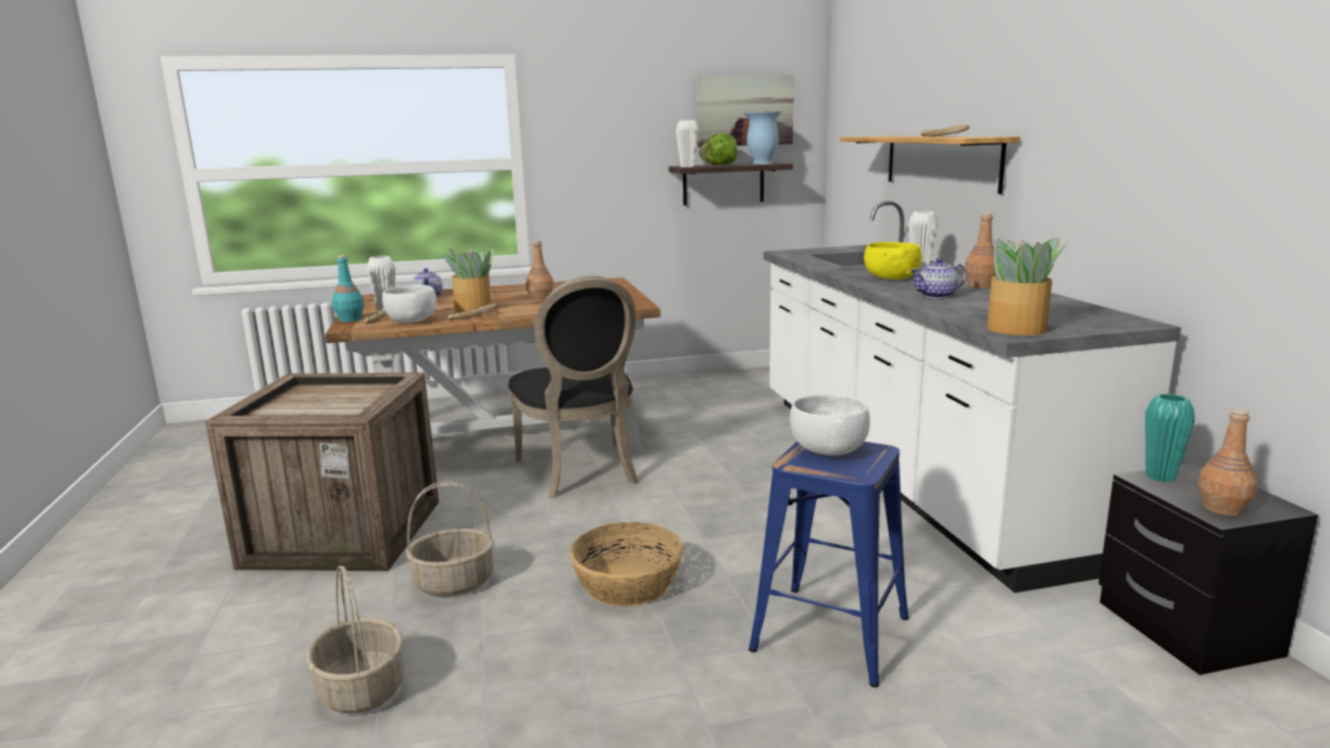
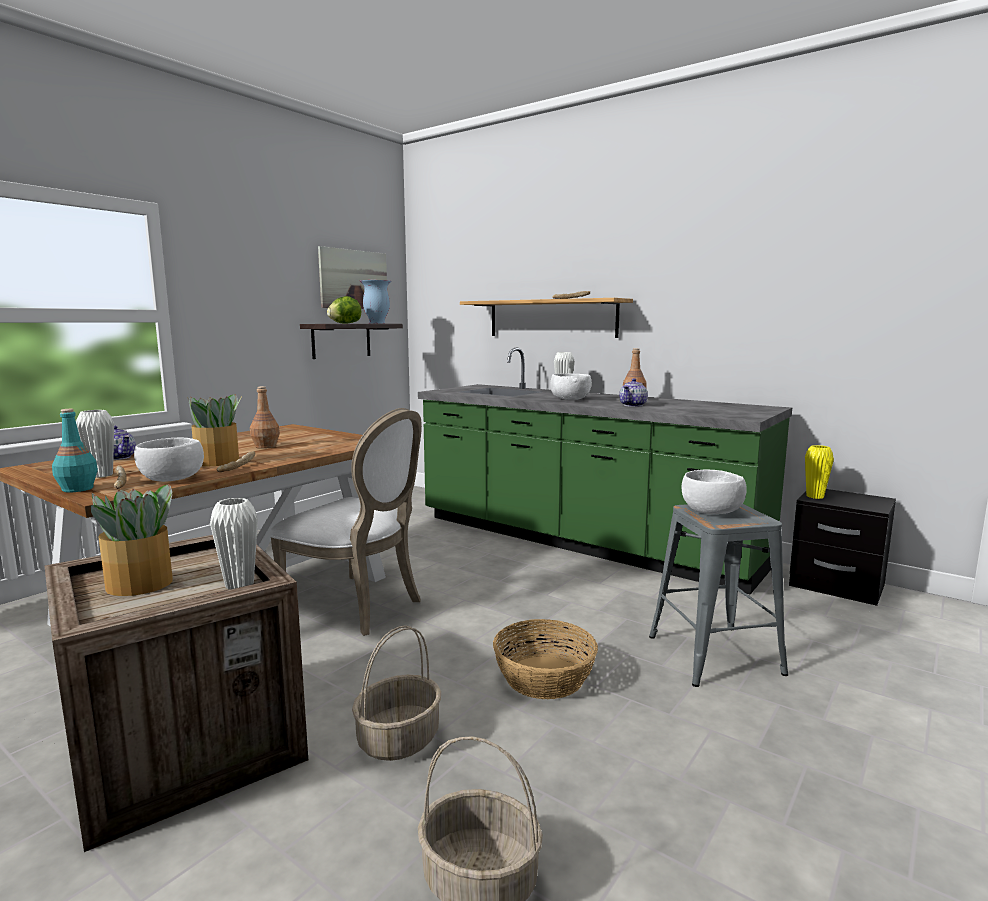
camera: 40 degrees left, 5 degrees down
(582, 472) = (358, 607): black chair -> white chair
(687, 166) = (327, 323): white vase -> white vase (239, 584)
(832, 633) = (716, 654): blue stool -> grey stool
(891, 278) = (569, 399): yellow bowl -> white bowl
(906, 469) = (582, 541): white counter -> green counter
(1017, 329) = (738, 415): potted plant -> potted plant (141, 584)
(1160, 477) = (815, 496): turquoise vase -> yellow vase
(1222, 509) = (867, 504): brown bottle -> none

